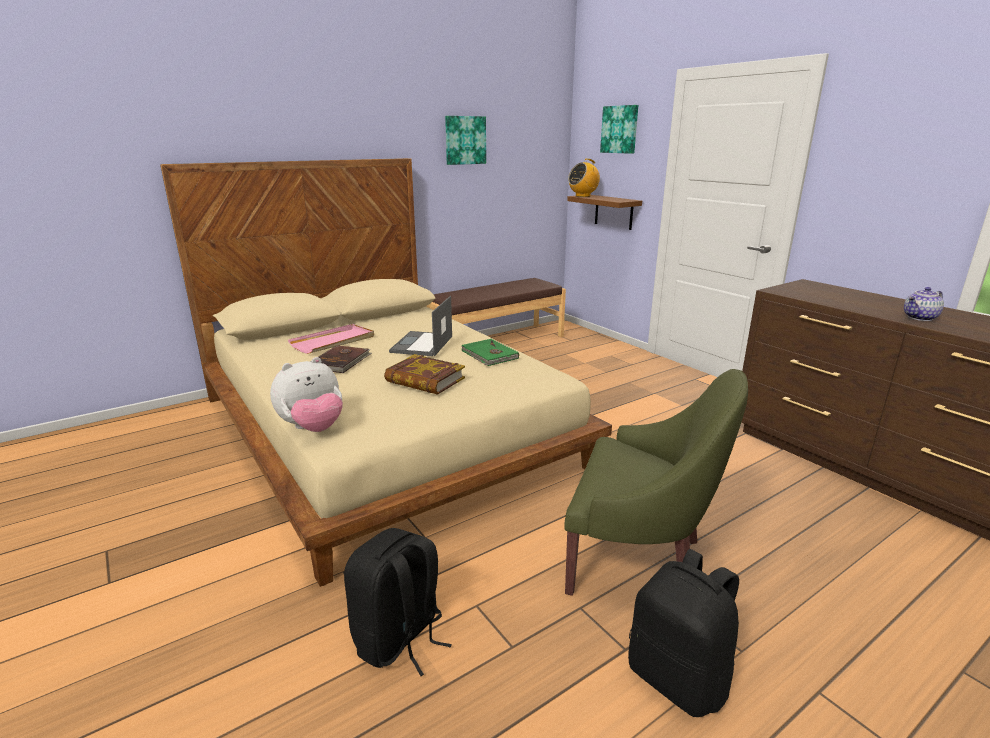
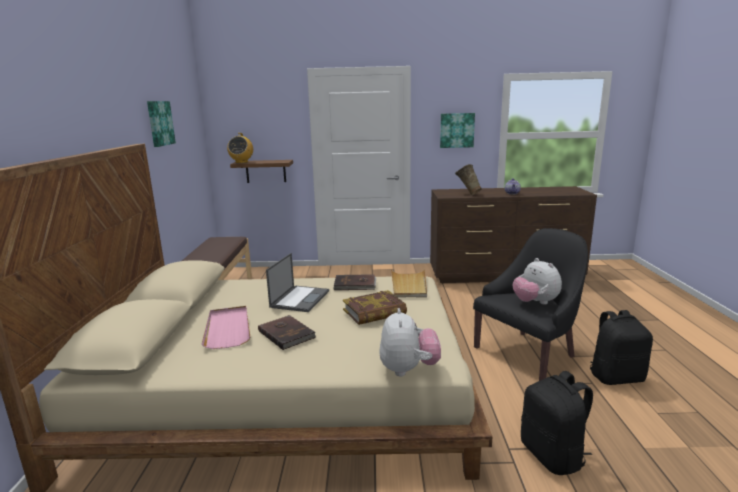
camera: 55 degrees left, 5 degrees down
(422, 344) = (300, 298): laptop -> laptop turned 120 degrees counterclockwise
(489, 355) = (355, 285): green book -> brown book
(525, 378) = (409, 285): none -> beige tray
(620, 129) = (260, 109): picture -> picture (456, 130)
(632, 477) = (535, 302): none -> plush toy
(638, 560) = (528, 353): green armchair -> black armchair
(826, 298) = (467, 194): none -> beige vase

